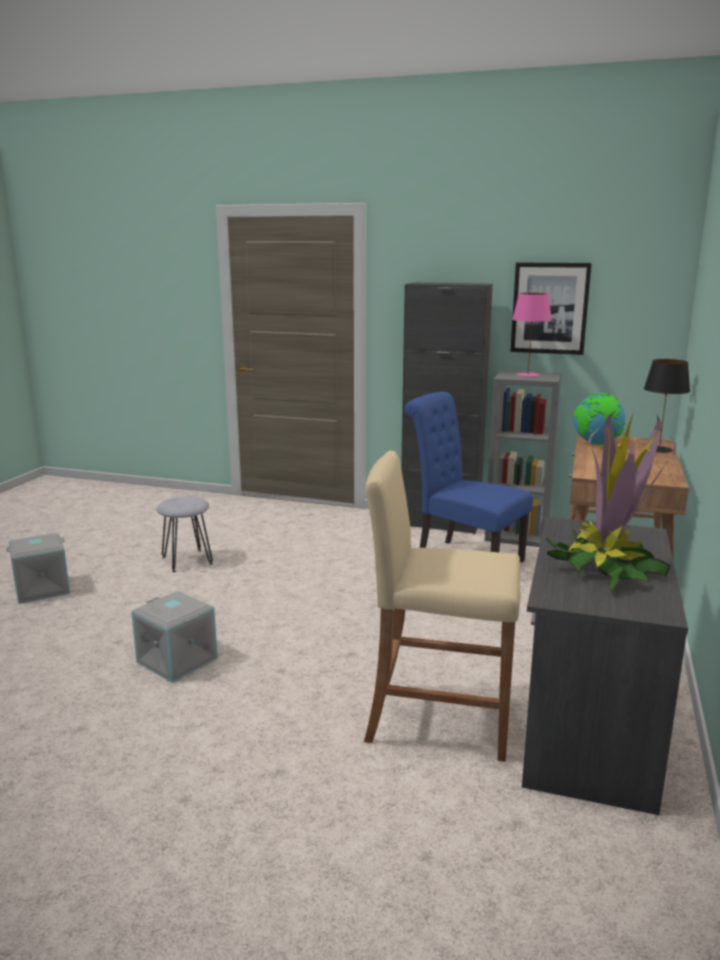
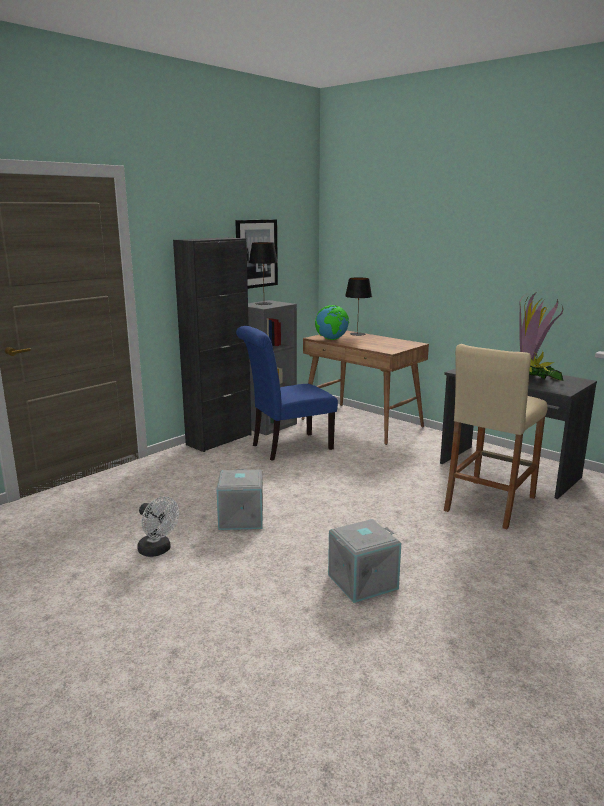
camera: 65 degrees left, 0 degrees up
(41, 589) = (127, 654): grey storage box -> grey storage box (242, 518)
(187, 560) = (158, 551): grey stool -> white fan
(527, 374) = (264, 304): pink table lamp -> black table lamp

